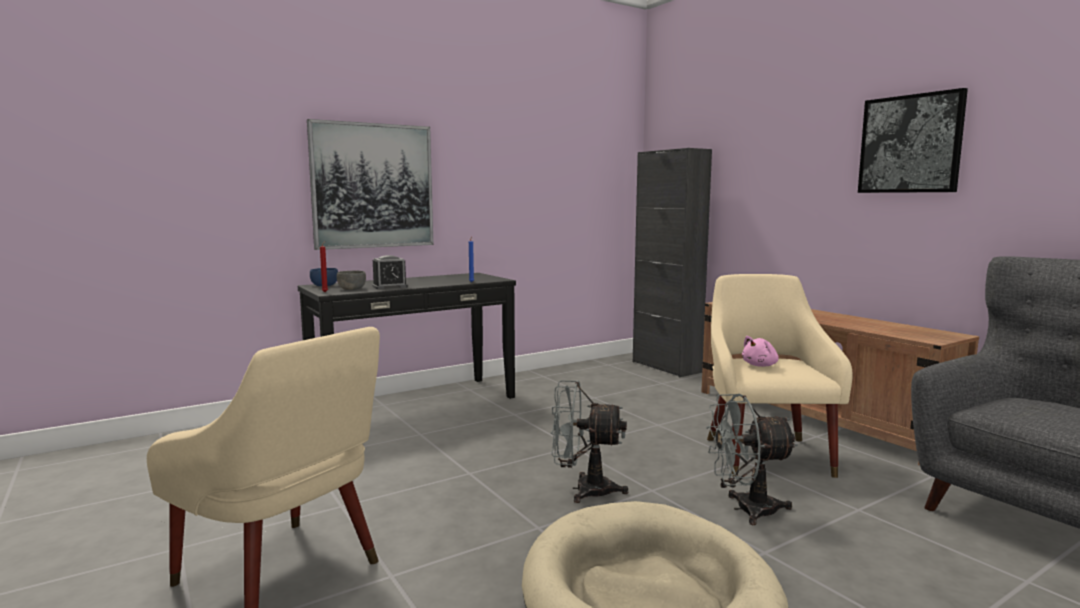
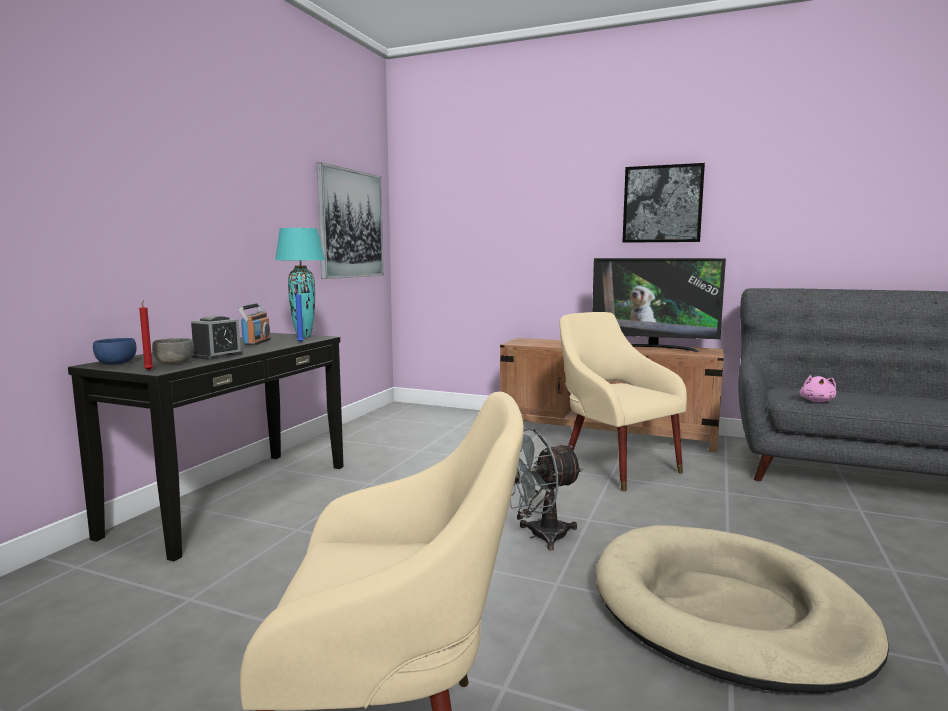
camera: 35 degrees left, 0 degrees up
(373, 186) = (154, 227): picture -> picture (351, 224)
(443, 279) = (256, 342): none -> radio
(489, 277) = (303, 336): none -> turquoise table lamp
(666, 367) = (439, 411): black cabinet -> none
(745, 509) = (669, 514): grey fan -> none
(760, 365) = (616, 391): pink plush toy -> pink plush toy (817, 401)
(874, 325) = (653, 348): none -> television

